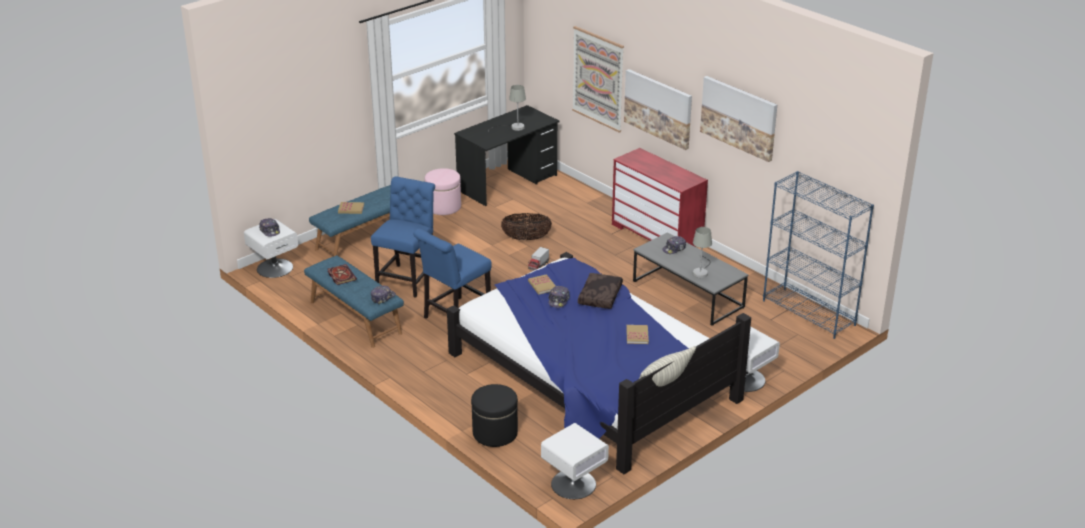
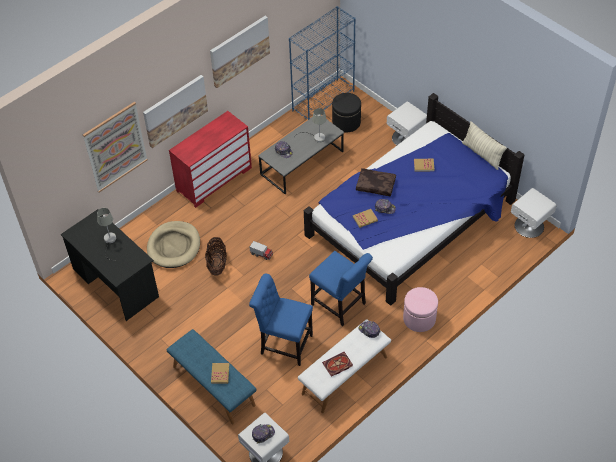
camera: 90 degrees left, 20 degrees up
(355, 318) = (345, 375): blue bench -> white bench
(443, 207) = (157, 329): pink ottoman -> pink ottoman (419, 318)
(495, 433) = (483, 270): black ottoman -> black ottoman (346, 122)
(554, 213) = (174, 246): none -> beige dog bed

